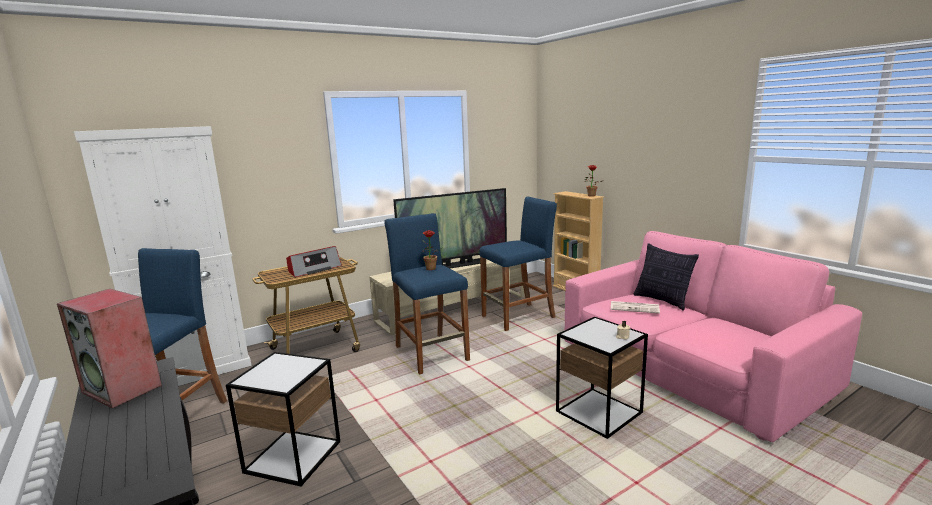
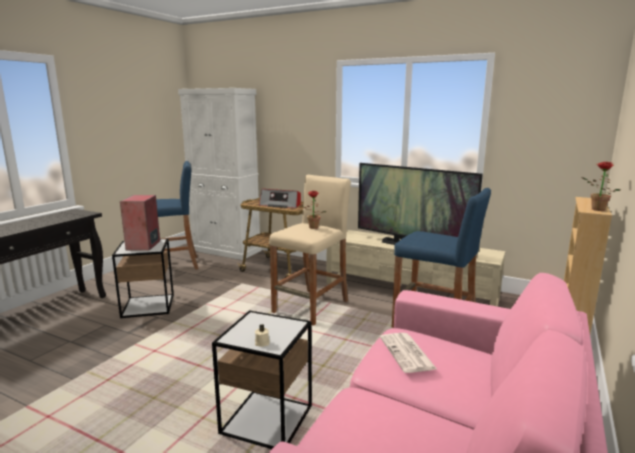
camera: 60 degrees right, 0 degrees up
(123, 389) = (63, 215): speaker -> speaker (143, 245)
(431, 353) = (311, 307): blue stool -> beige stool
(662, 301) = (483, 377): pillow -> none

